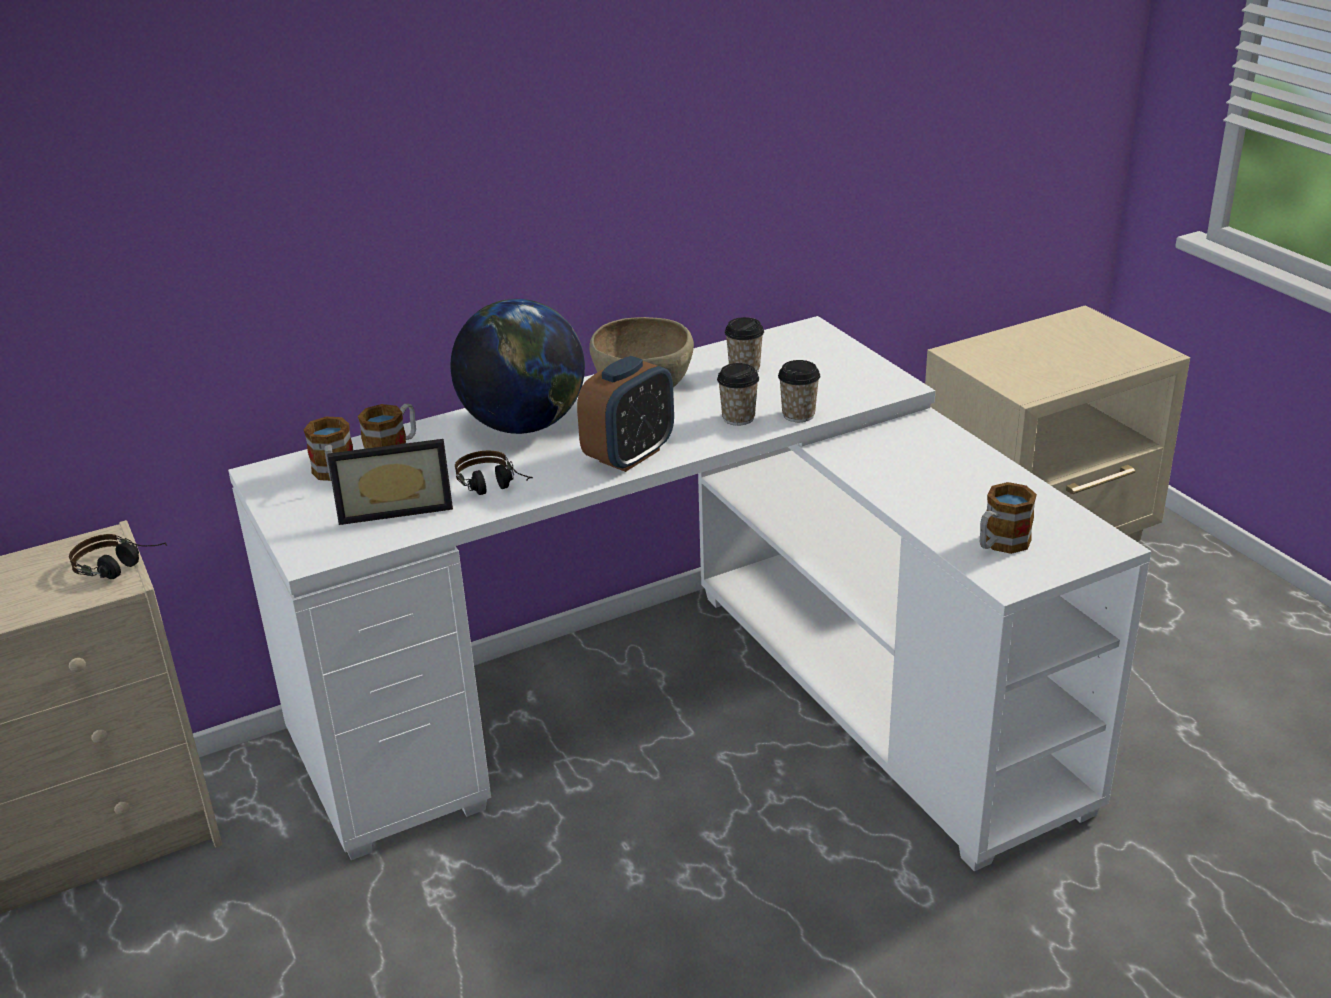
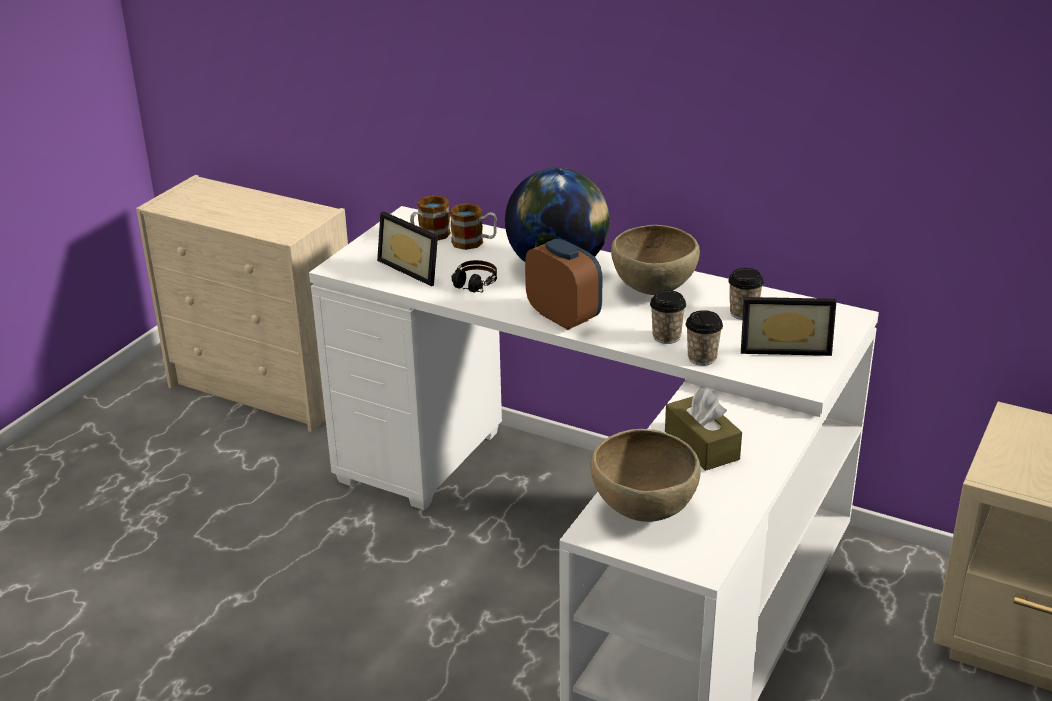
camera: 55 degrees right, 0 degrees up
(123, 568) = (298, 229): headphones -> none
(629, 456) = (563, 317): alarm clock -> alarm clock turned 135 degrees counterclockwise
(825, 372) = (784, 346): none -> picture frame
(918, 476) = (701, 445): none -> brown tissue box
(1000, 544) = (643, 512): mug -> brown bowl

